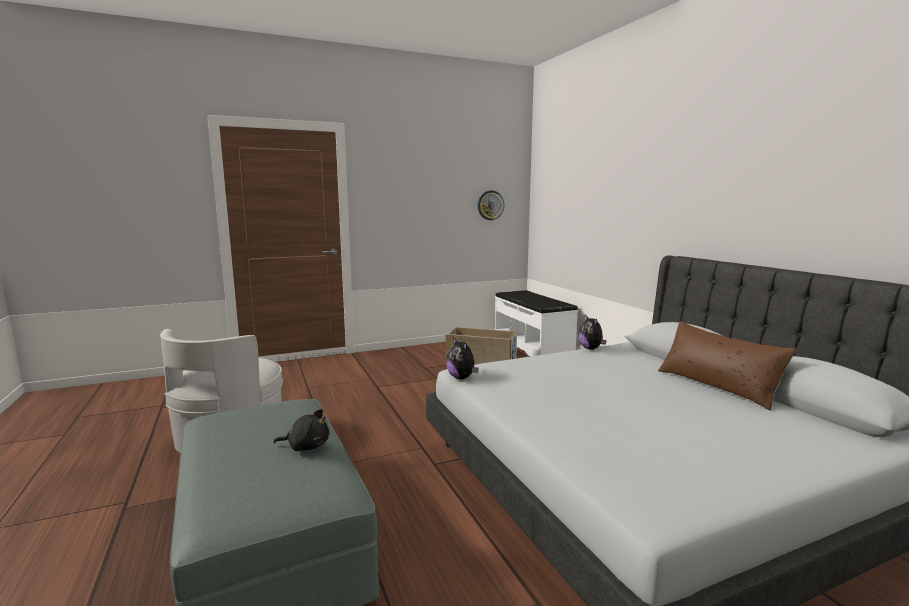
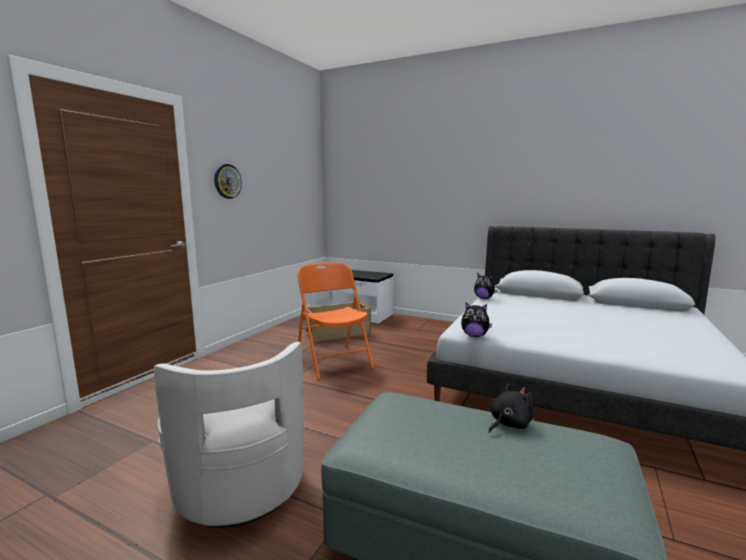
camera: 40 degrees left, 0 degrees up
(431, 384) = (334, 362): none -> orange chair
(490, 205) = (300, 192): wall clock -> wall clock (227, 181)
(717, 386) = (587, 304): brown pillow -> none

